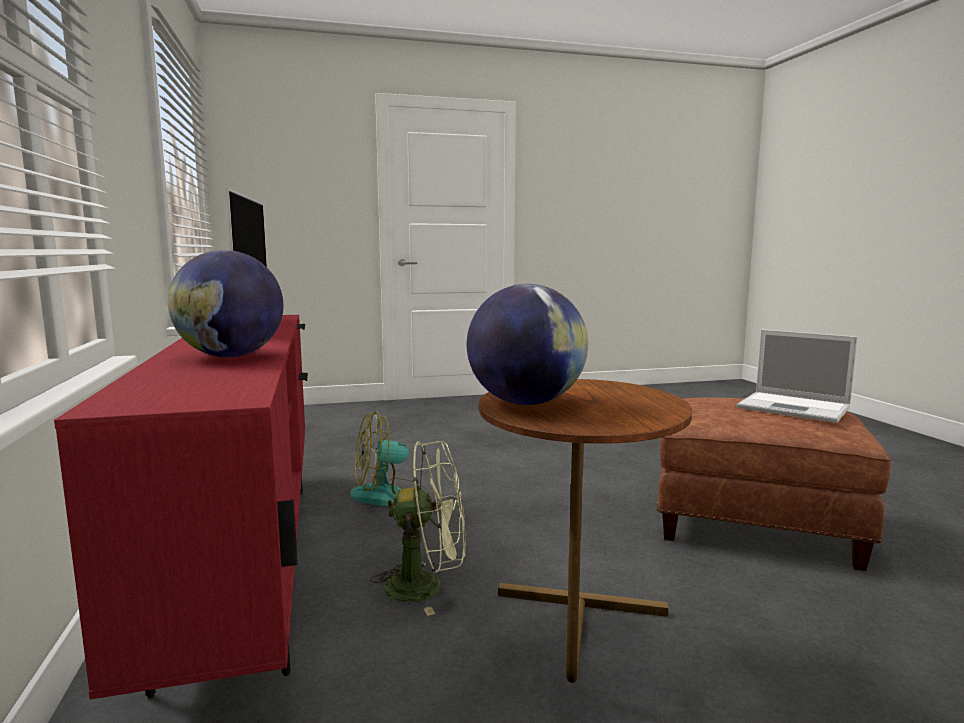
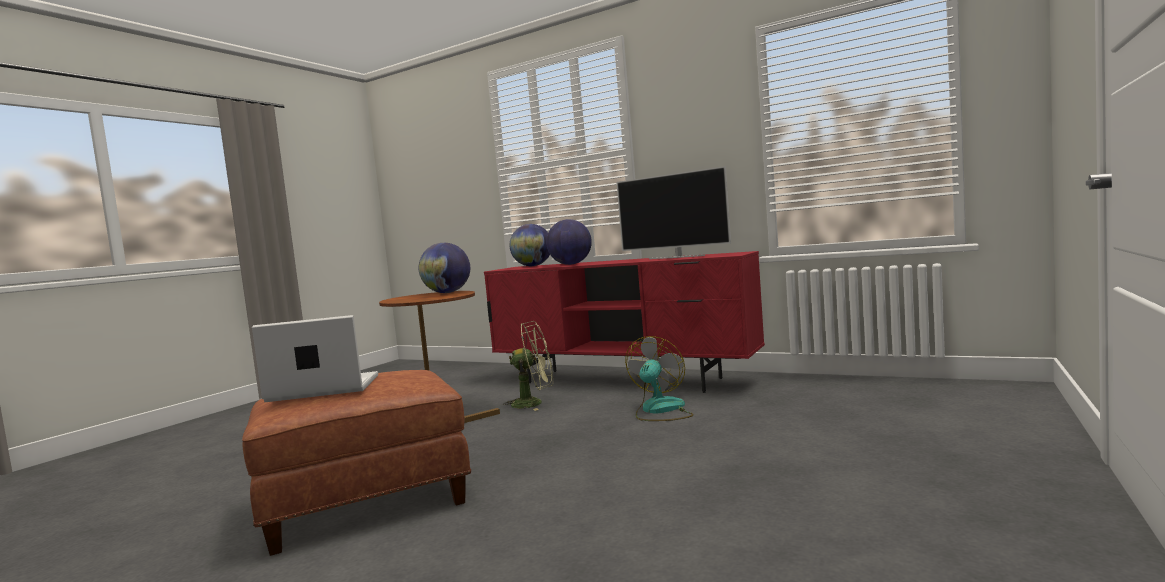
camera: 135 degrees right, 5 degrees down
(166, 385) = (533, 266): none -> globe
(427, 586) = (534, 403): green fan -> green fan turned 135 degrees counterclockwise

